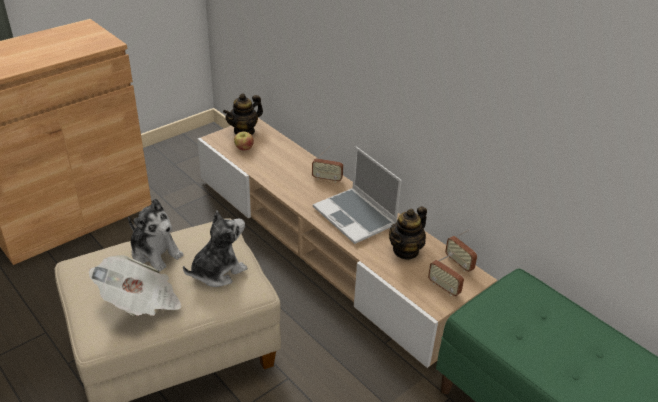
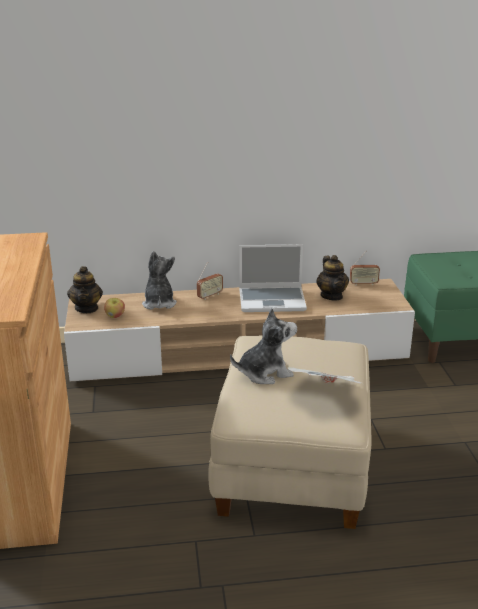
camera: 55 degrees left, 10 degrees down
(217, 271) = (317, 352): plush toy -> plush toy (159, 303)
(444, 288) = (383, 297): radio -> none

